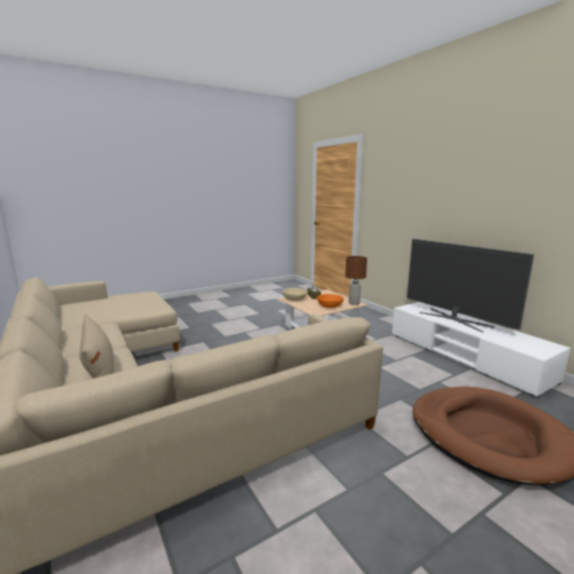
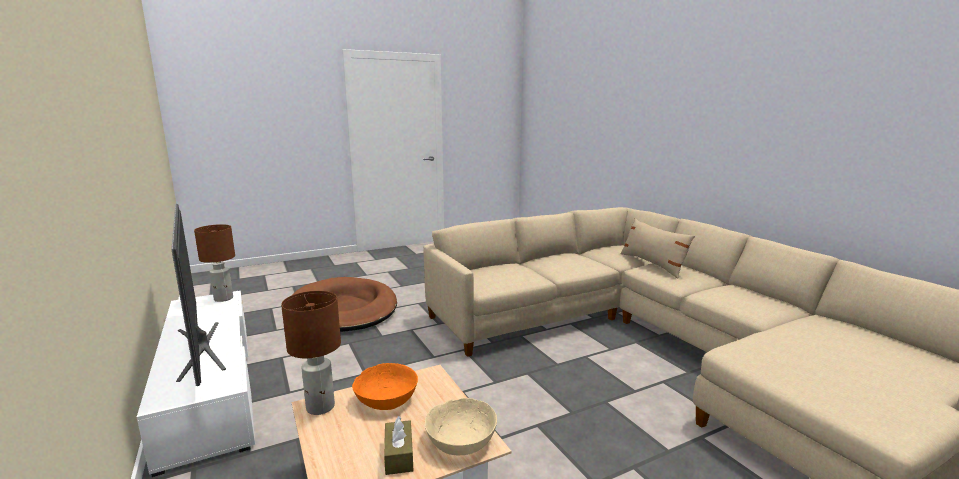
camera: 175 degrees left, 0 degrees up
(531, 350) = (224, 298): none -> brown table lamp

